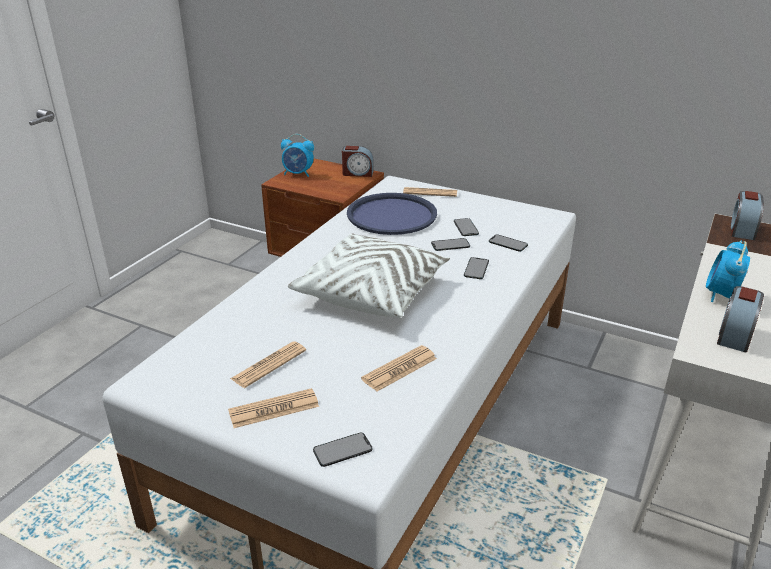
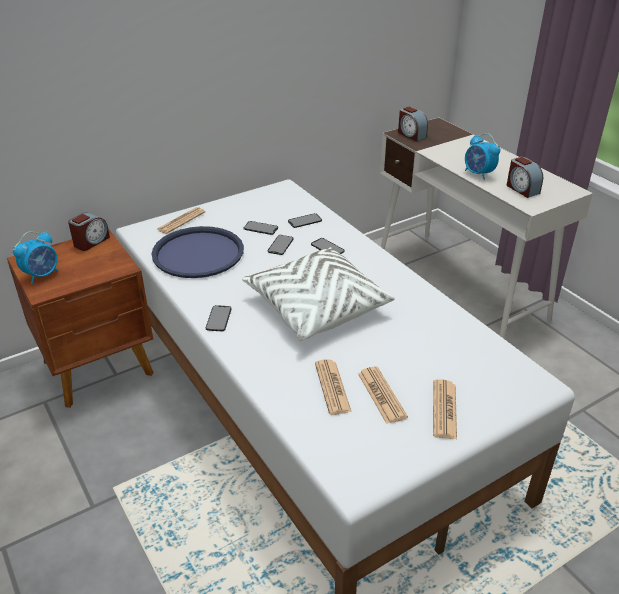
camera: 60 degrees left, 5 degrees up
(342, 450) = (512, 388): phone -> phone (218, 318)
(399, 369) = (433, 330): newspaper -> newspaper (332, 387)

